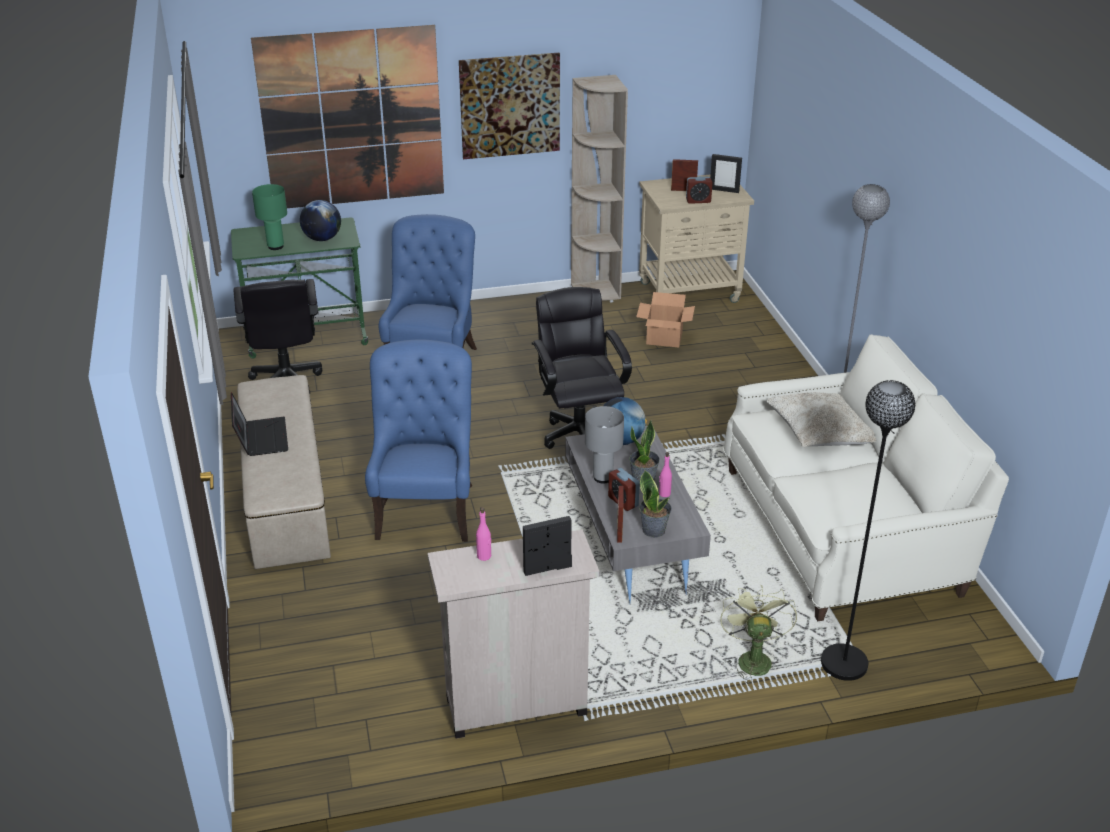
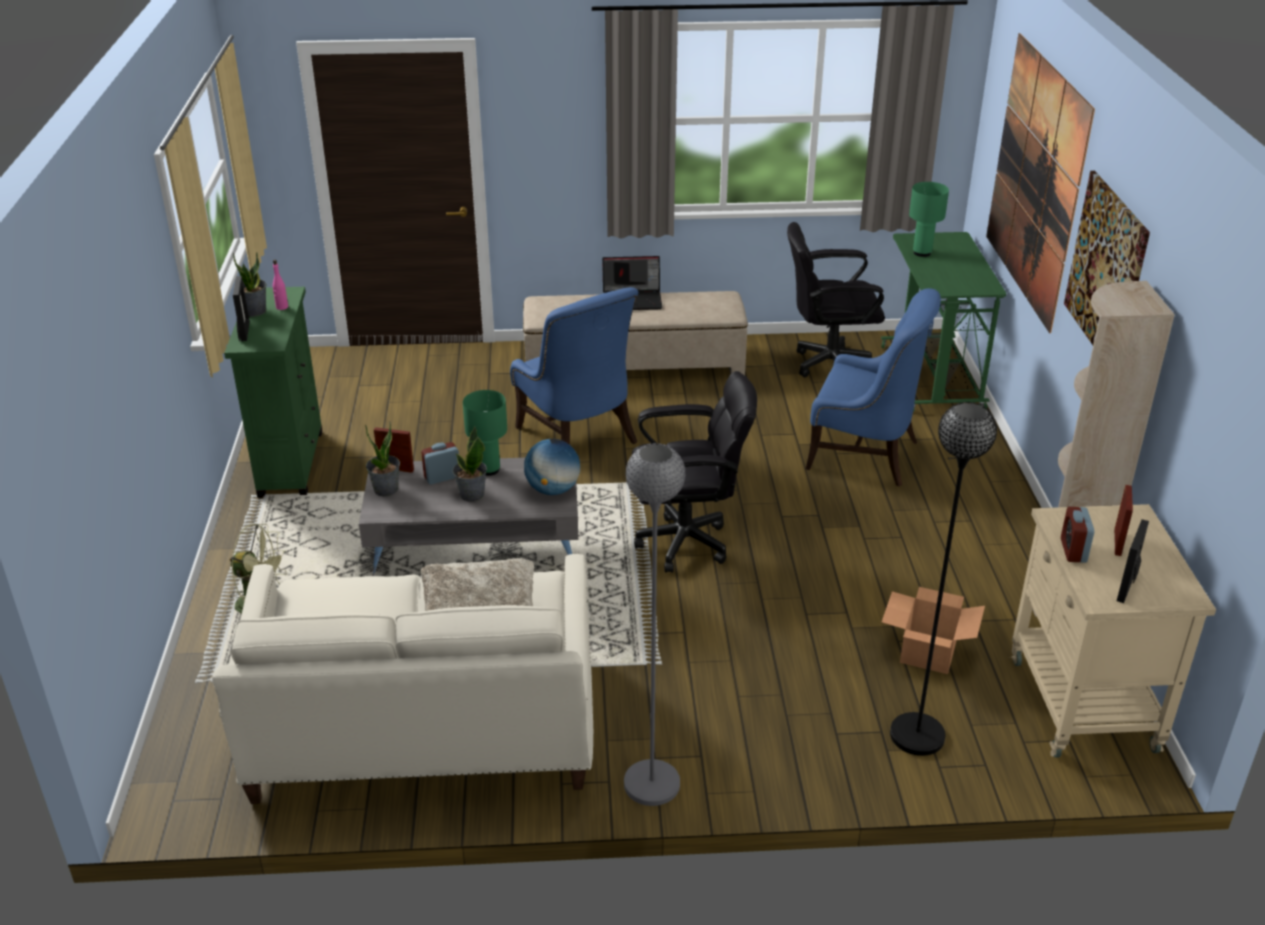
camera: 100 degrees right, 0 degrees up
(322, 239) = (942, 276): globe -> none
(426, 510) = (578, 435): blue chair -> blue chair turned 45 degrees clockwise
(498, 575) = (254, 311): none -> potted plant
(514, 707) = (290, 462): beige cabinet -> green cabinet
(602, 477) = (489, 470): grey table lamp -> green table lamp
(664, 493) = (442, 505): pink bottle -> none
(844, 664) = (213, 668): black floor lamp -> black floor lamp (917, 736)

